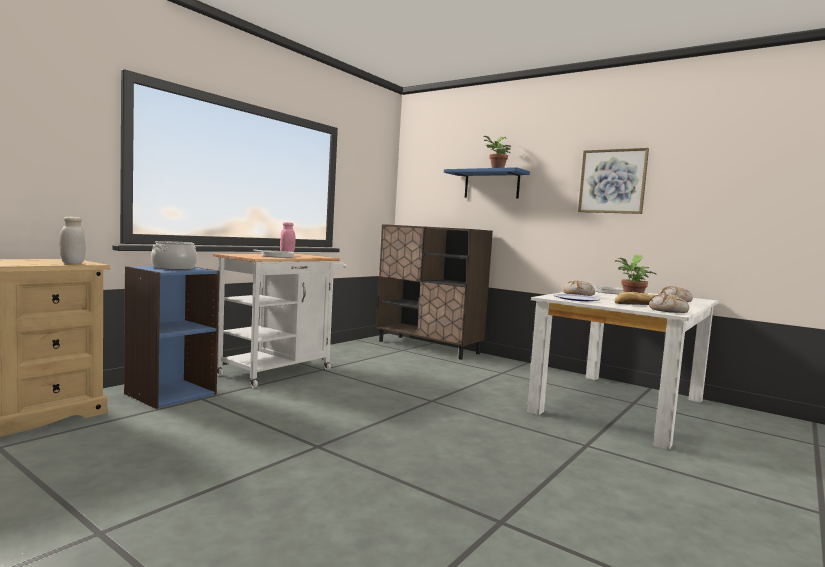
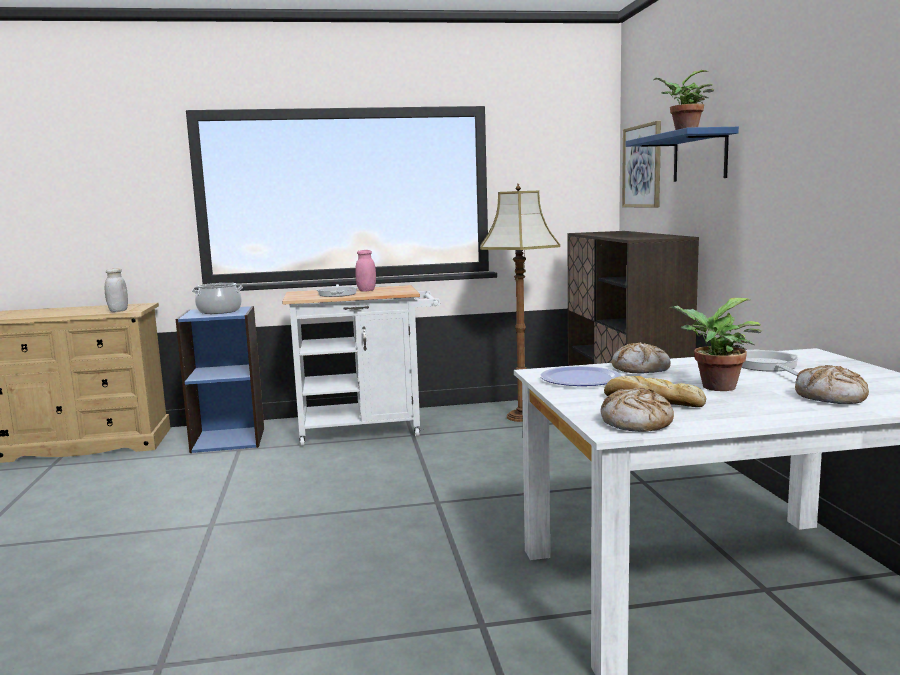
camera: 45 degrees right, 5 degrees up
(367, 351) = (522, 416): none -> floor lamp
(612, 181) = (840, 131): picture -> picture (642, 166)

